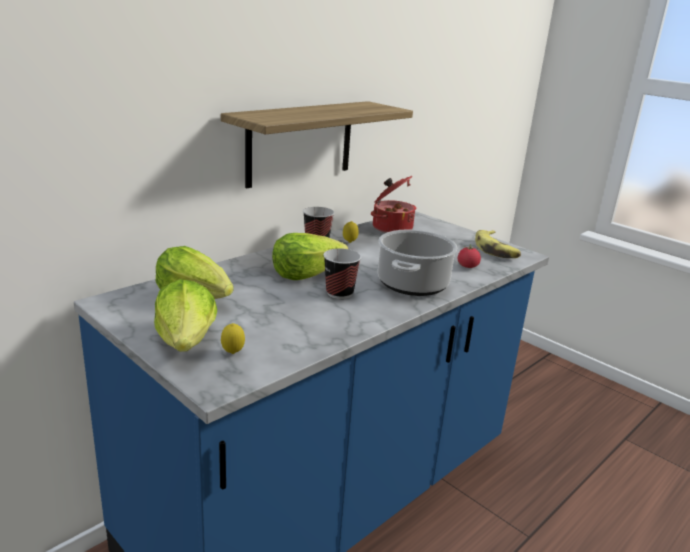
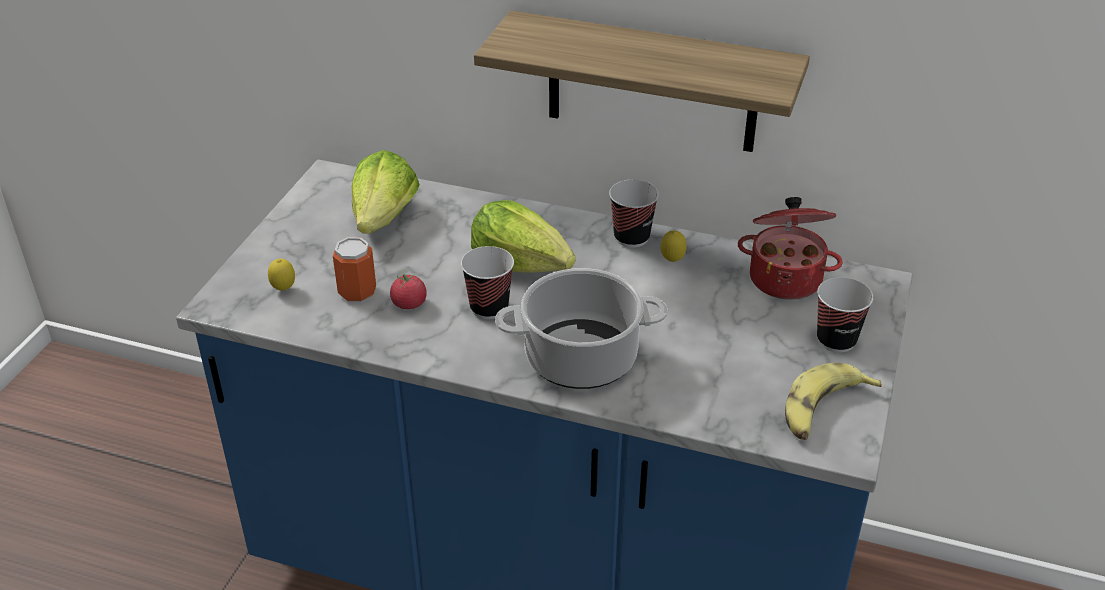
camera: 65 degrees right, 15 degrees up
(187, 341) = (287, 254): lettuce -> none
(272, 327) = (357, 292): none -> can
(448, 233) = (836, 340): none -> cup
(467, 266) = (707, 394): tomato -> tomato (409, 304)

